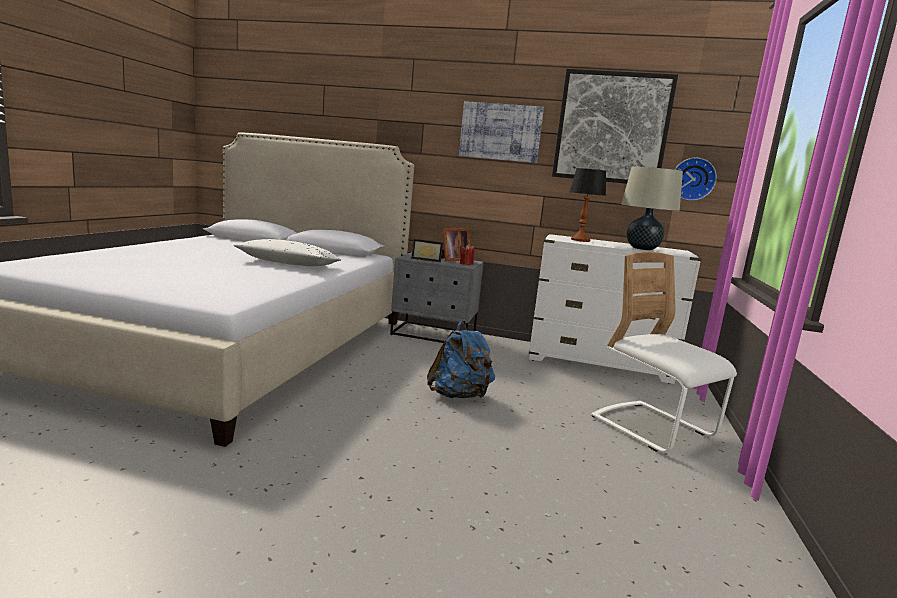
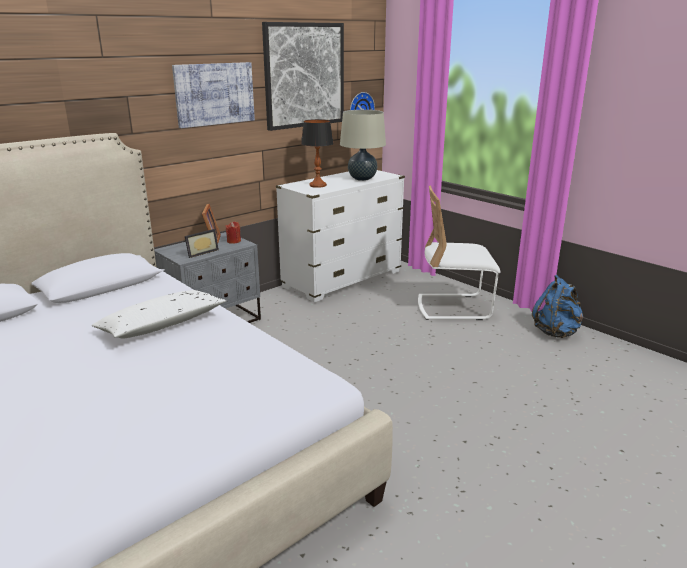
camera: 55 degrees left, 10 degrees up
(459, 396) = (359, 357): blue backpack -> blue backpack (556, 332)

